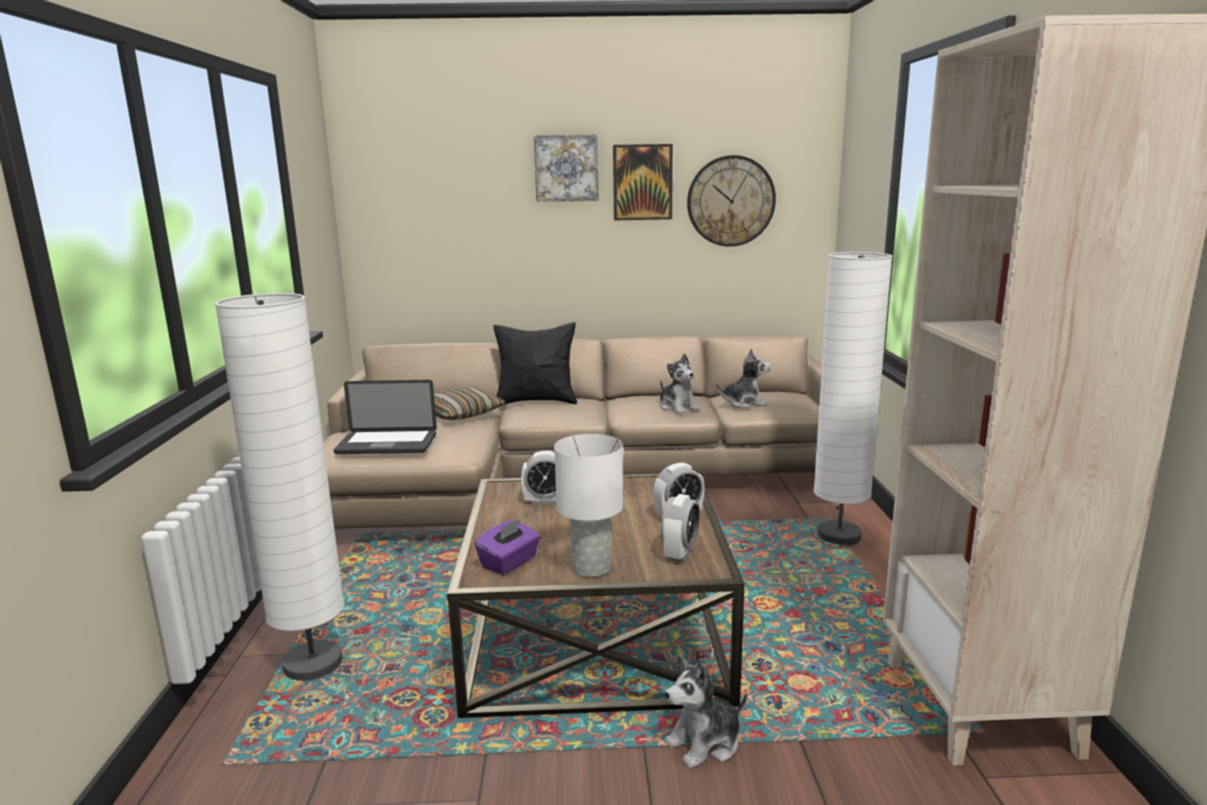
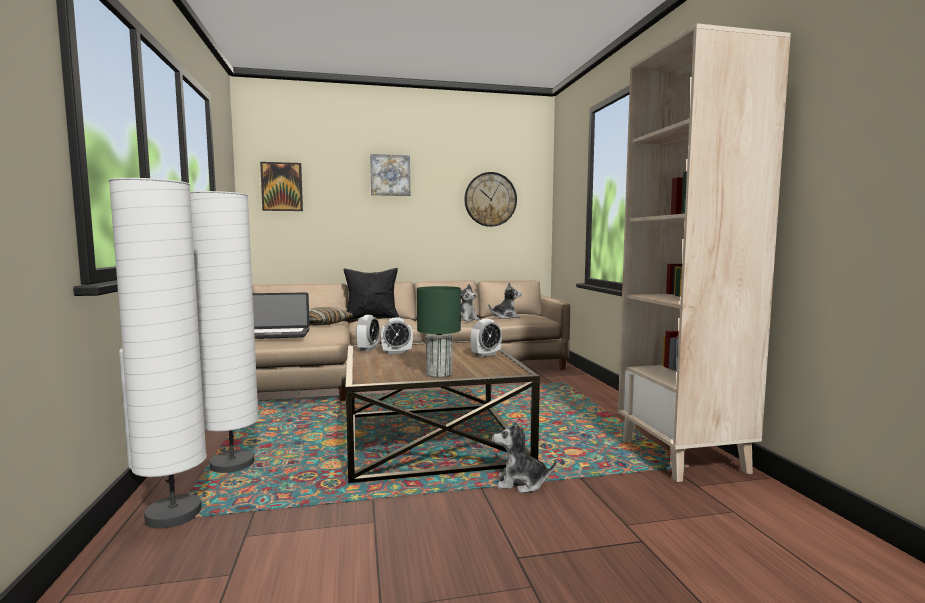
camera: 10 degrees left, 10 degrees down
(509, 562) = (383, 374): purple tissue box -> none
(592, 568) = (440, 374): white table lamp -> green table lamp
(642, 182) = (437, 186): picture -> picture (282, 187)
(680, 553) = (493, 367): alarm clock -> alarm clock (368, 348)
(705, 743) = (521, 483): plush toy -> plush toy turned 45 degrees clockwise
(838, 536) = (573, 389): white floor lamp -> white floor lamp (173, 515)

